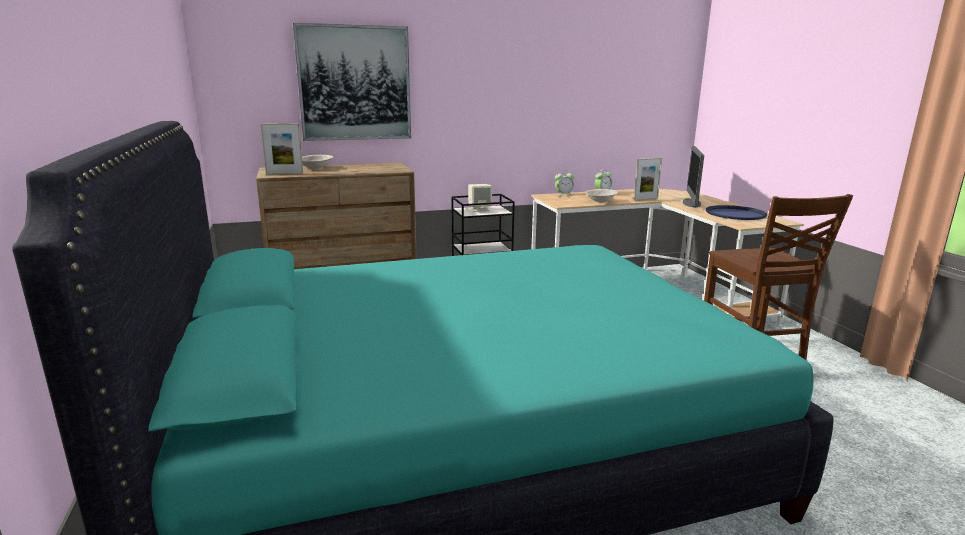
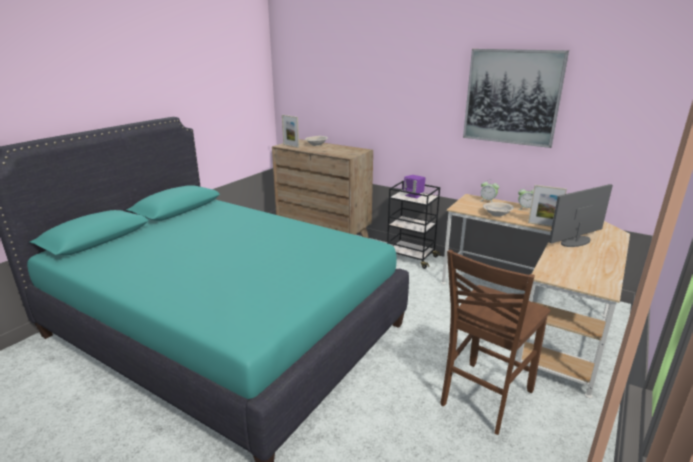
camera: 50 degrees right, 5 degrees up
(354, 83) = (349, 92): picture -> picture (512, 97)
(479, 209) = (413, 195): beige speaker -> purple speaker
(735, 214) = (580, 265): blue tray -> none

